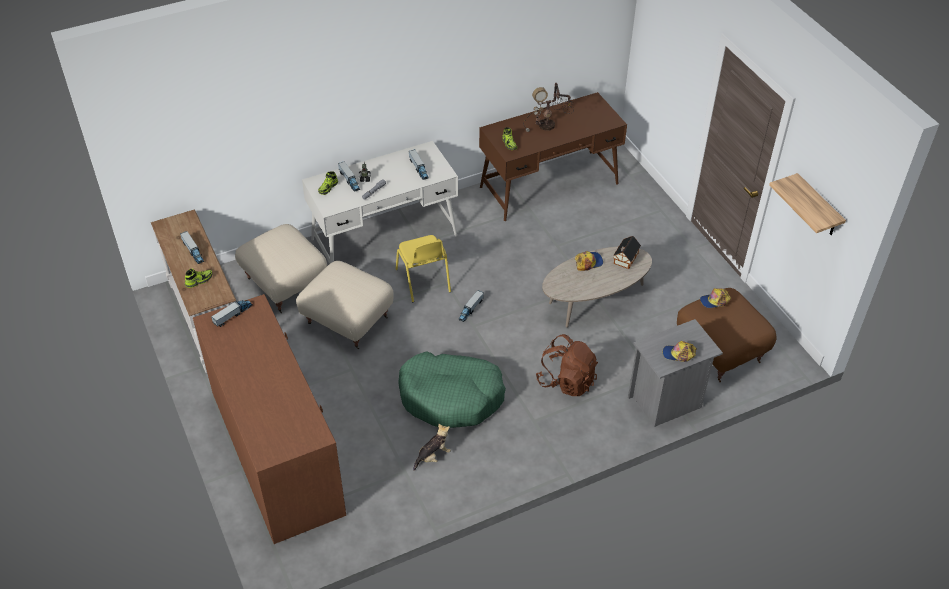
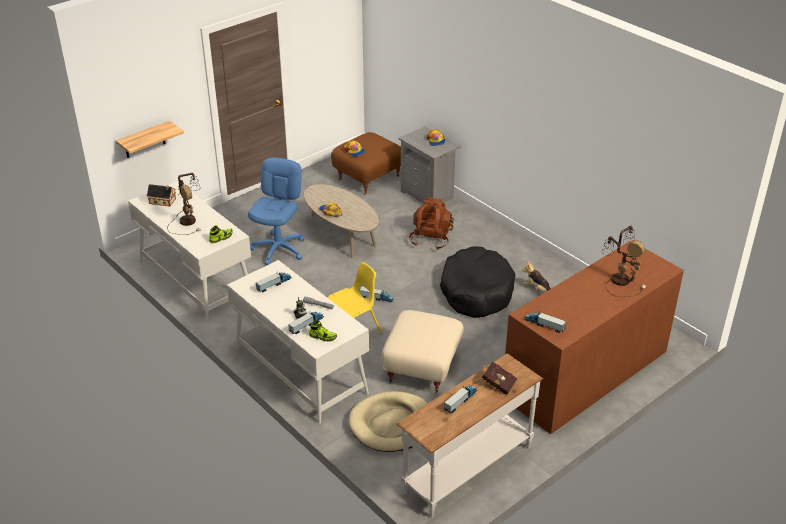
camera: 105 degrees left, 10 degrees down
(199, 280) = (497, 384): shoe -> red book
(269, 402) = (620, 279): none -> table lamp
(285, 284) = (392, 424): beige ottoman -> beige dog bed
(451, 397) = (476, 291): green dog bed -> black dog bed
(549, 185) = (196, 278): brown desk -> white desk
(583, 249) = (279, 249): none -> blue office chair
(625, 259) = (319, 196): toy house -> toy house (163, 201)
(818, 207) = (326, 48): shelf -> shelf (144, 140)

